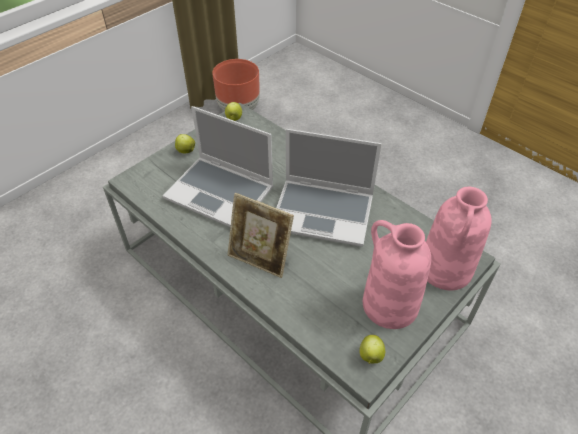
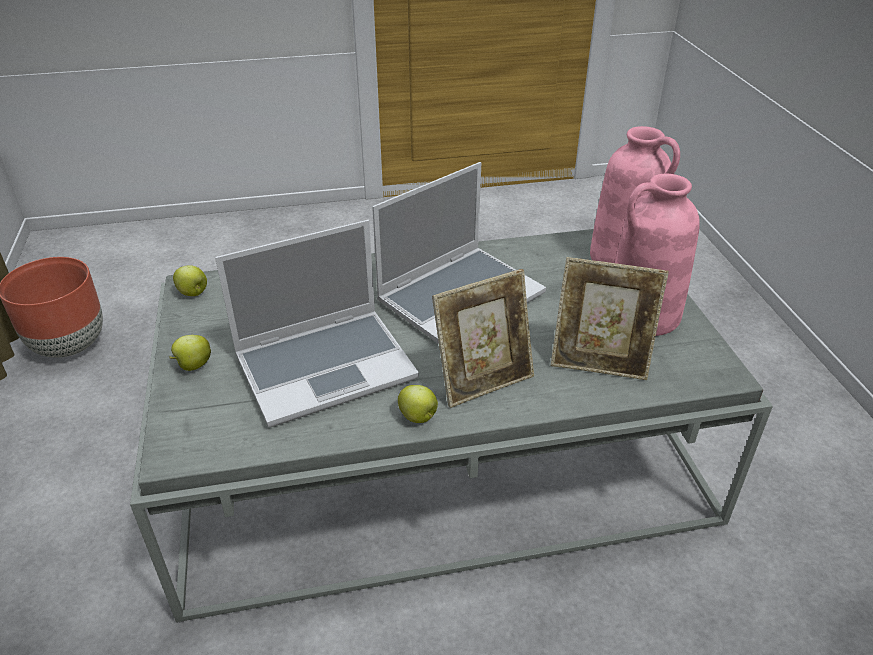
camera: 55 degrees left, 10 degrees down
(321, 303) = (599, 361): none -> picture frame
(370, 356) = (703, 359): apple -> apple (418, 417)

